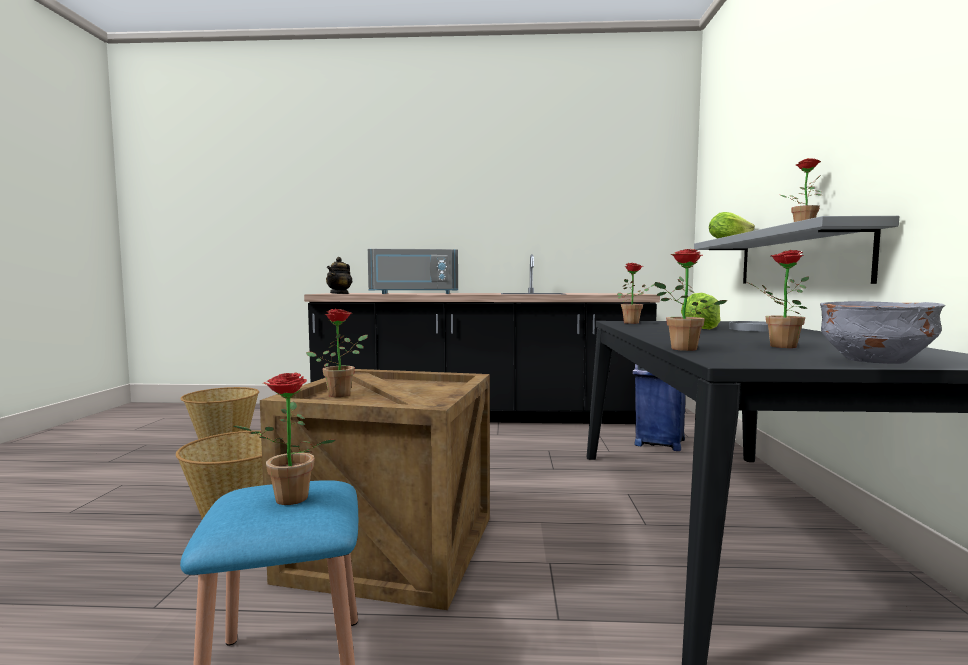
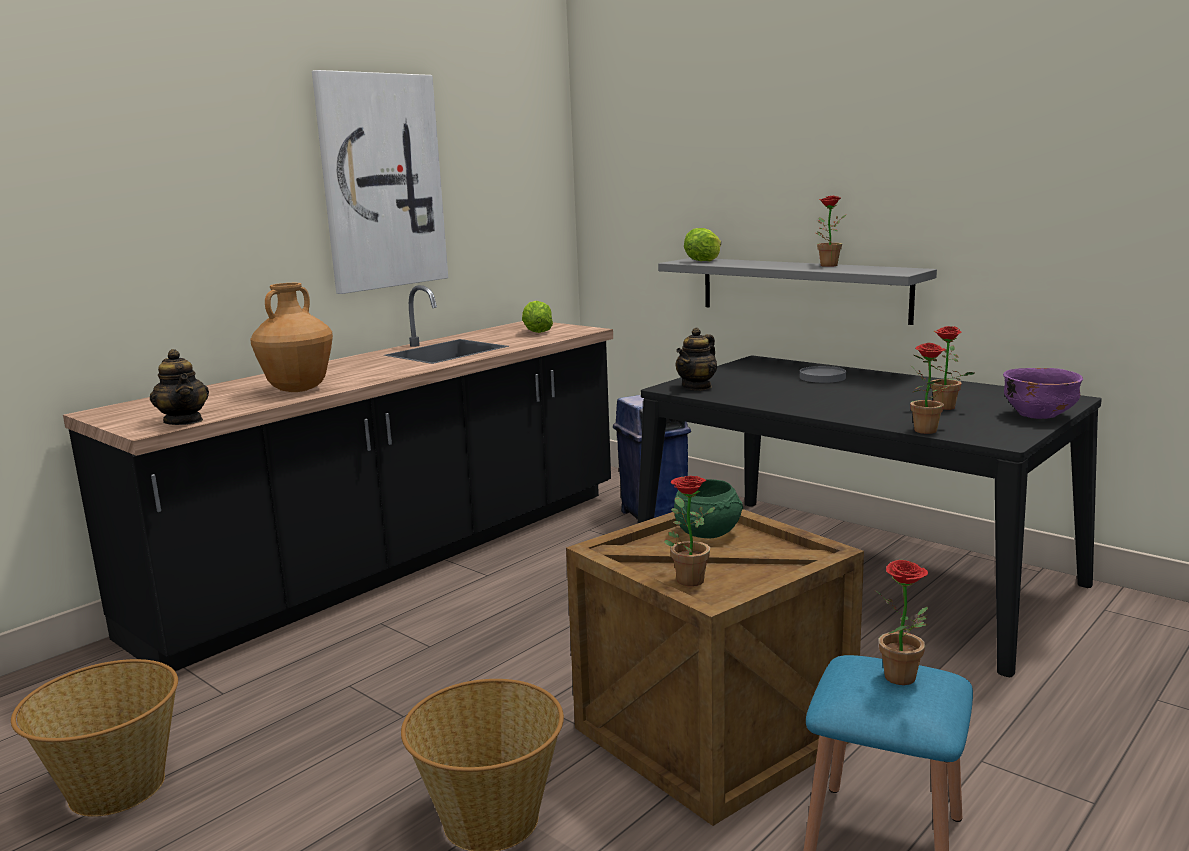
camera: 50 degrees left, 10 degrees up
(414, 293) = (299, 389): grey microwave -> brown vase
(434, 386) = (708, 533): none -> green bowl
(525, 194) = (381, 182): none -> picture
(634, 323) = (697, 387): potted plant -> teapot
(701, 329) = (793, 387): lettuce -> lettuce (537, 332)
(876, 362) = (1039, 416): grey bowl -> purple bowl

